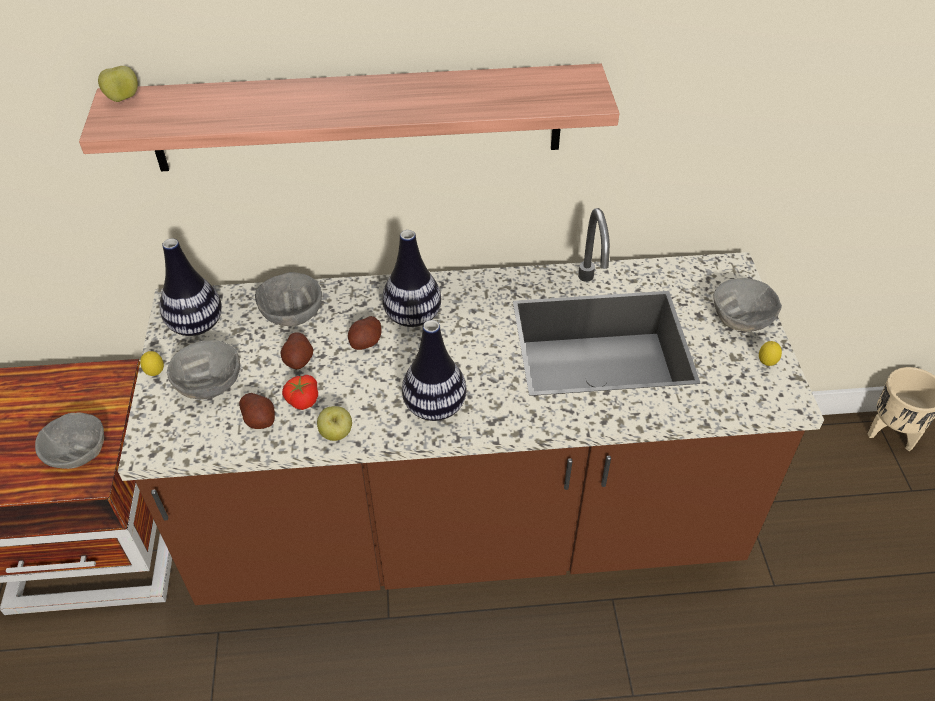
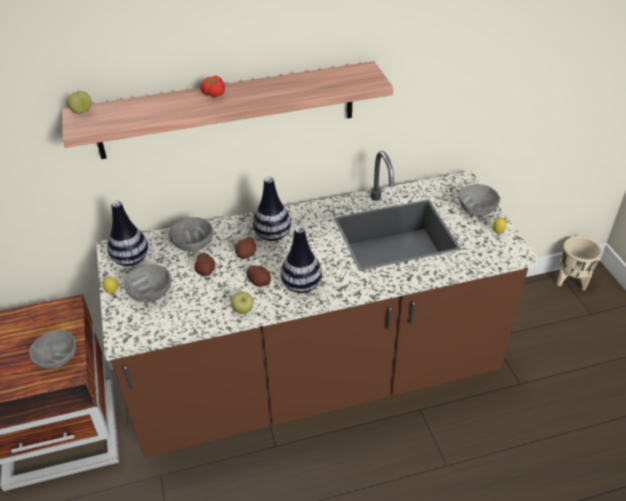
camera: 10 degrees left, 5 degrees down
(259, 419) = (190, 309): potato -> potato (259, 282)
(301, 400) = (214, 294): tomato -> tomato (213, 94)

